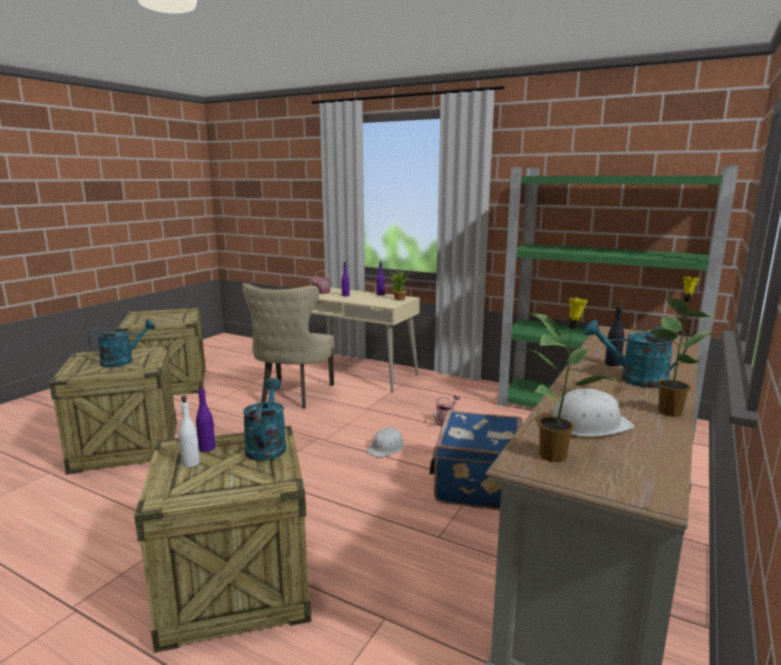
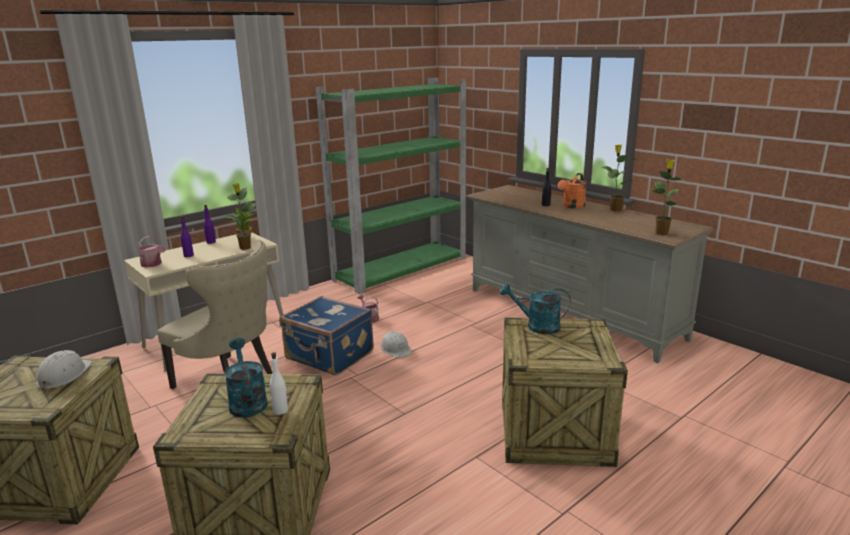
camera: 70 degrees left, 5 degrees up
(191, 463) = (554, 353): white bottle -> white bottle (280, 410)
(207, 448) = (530, 348): purple bottle -> none
(374, 303) = (245, 248): none -> potted plant
(476, 485) = (474, 327): blue suitcase -> blue suitcase (329, 356)
(588, 425) = (629, 223): white hard hat -> white hard hat (64, 375)
(634, 379) = (572, 206): turquoise watering can -> orange watering can

